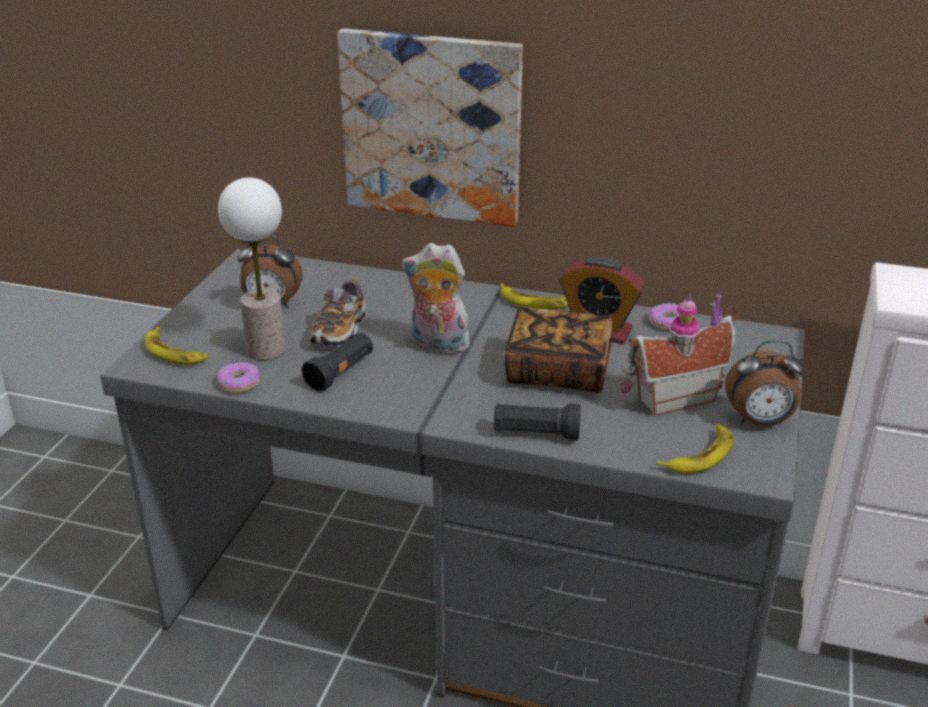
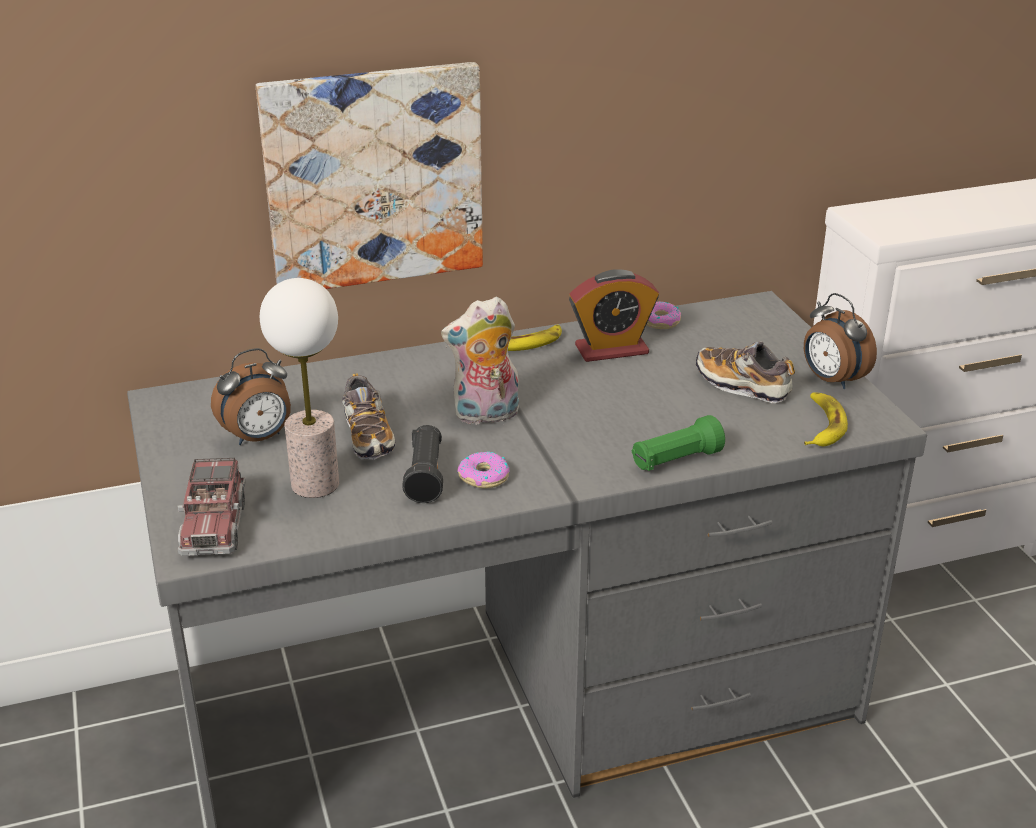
camera: 35 degrees left, 0 degrees up
(174, 352) = (214, 525): banana -> toy truck
(239, 383) = (333, 527): donut -> donut (484, 477)
(535, 434) = (675, 460): black flashlight -> green flashlight
(558, 371) = (624, 398): book -> none
(671, 396) = (742, 385): toy house -> shoe
(760, 422) = (831, 380): alarm clock -> alarm clock turned 90 degrees clockwise

